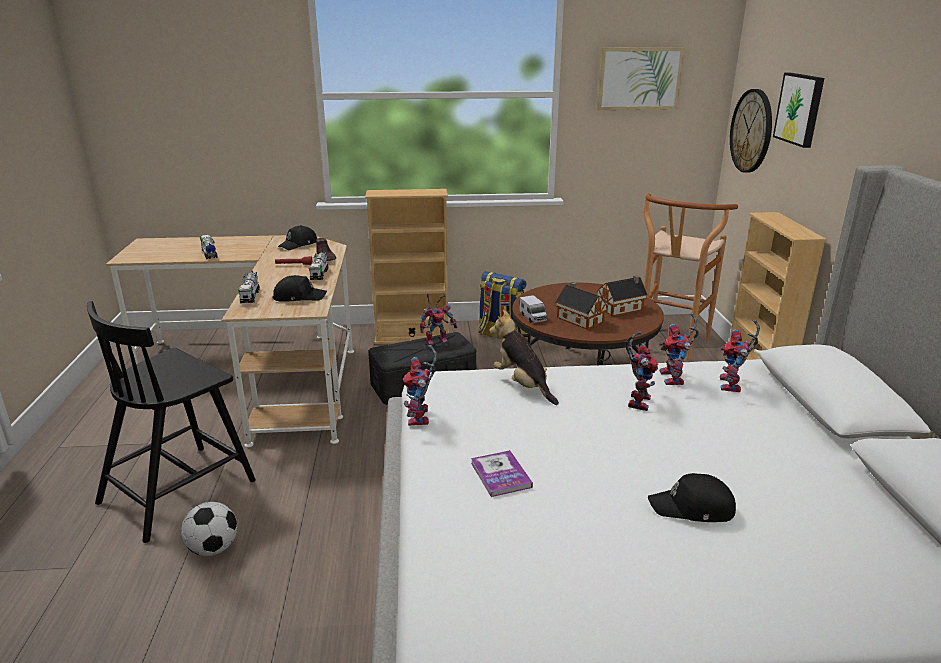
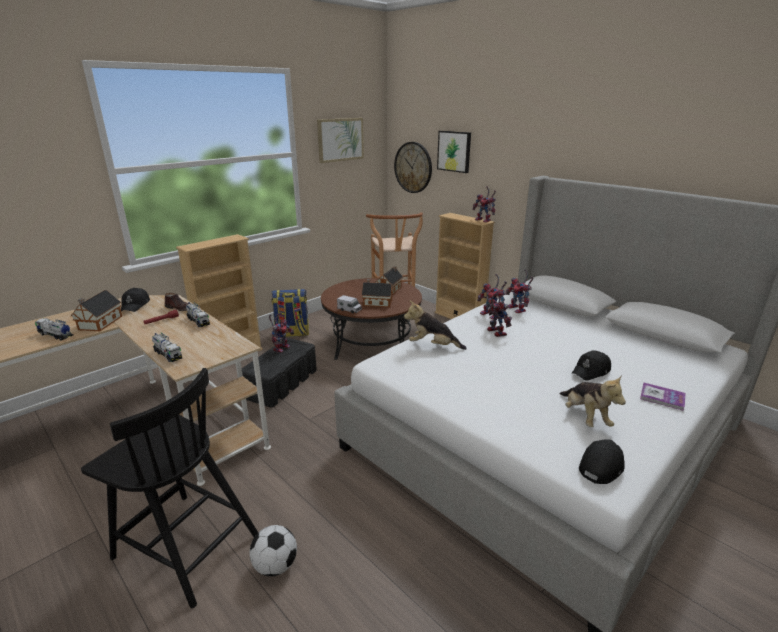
camera: 40 degrees left, 0 degrees up
(180, 490) = (185, 545): black chair -> black chair turned 60 degrees counterclockwise
(249, 253) = (99, 323): none -> toy house
(299, 297) = (212, 342): black cap -> black cap (601, 465)
(421, 418) = (412, 387): toy robot -> toy robot (484, 220)
(500, 475) = (500, 396): book -> book (662, 397)
(569, 554) = (585, 417): none -> plush toy

